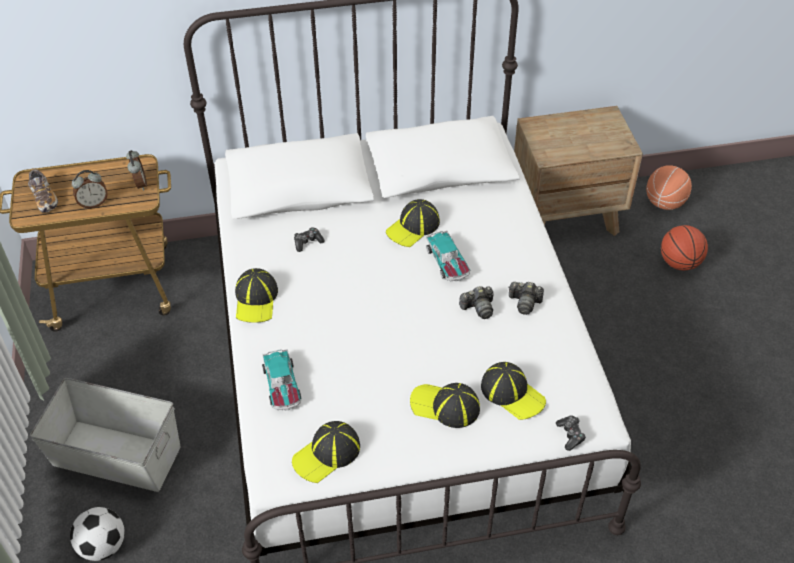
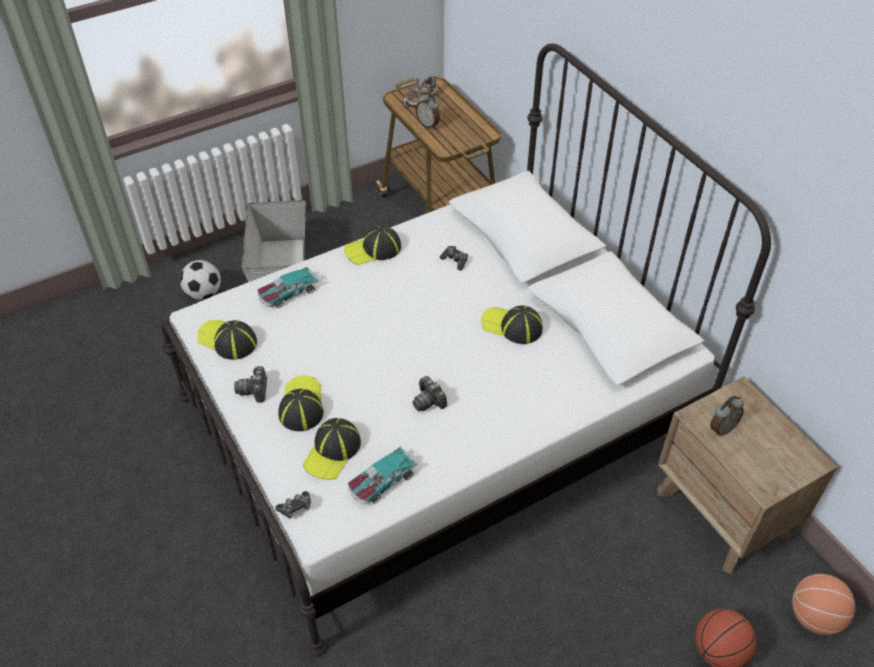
camera: 70 degrees right, 0 degrees up
(140, 184) = (463, 140): alarm clock -> alarm clock (721, 428)
(447, 262) = (478, 363): toy car -> toy car (381, 481)
(524, 303) = (452, 436): camera -> camera (254, 390)

